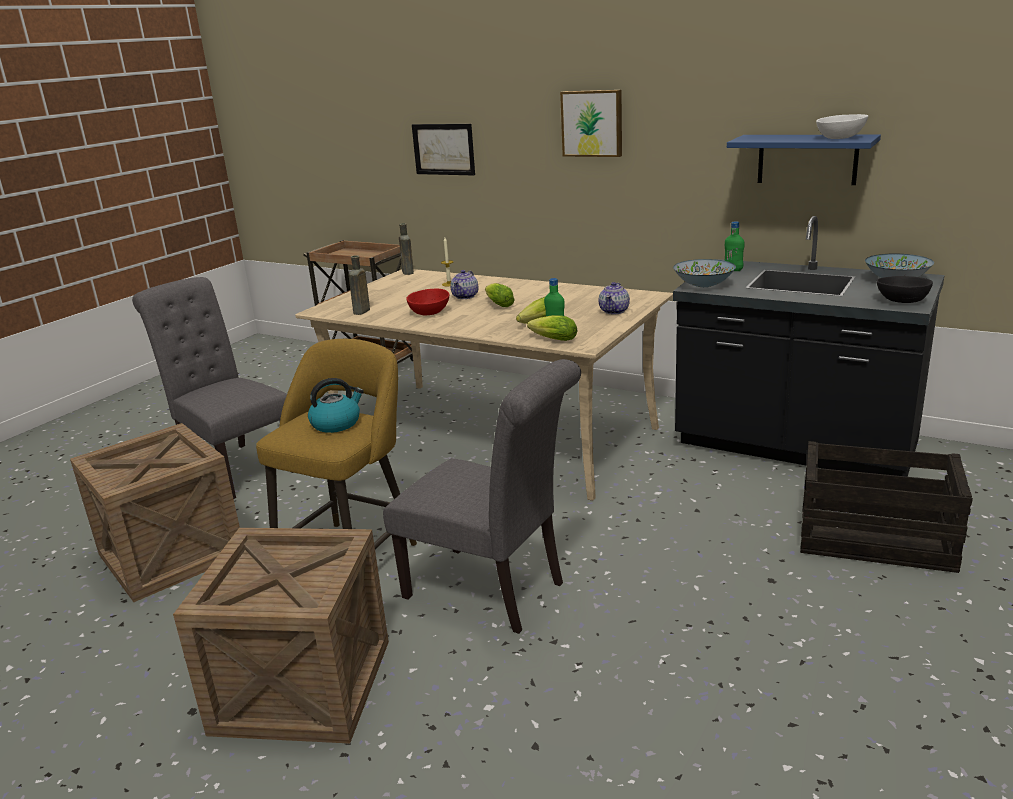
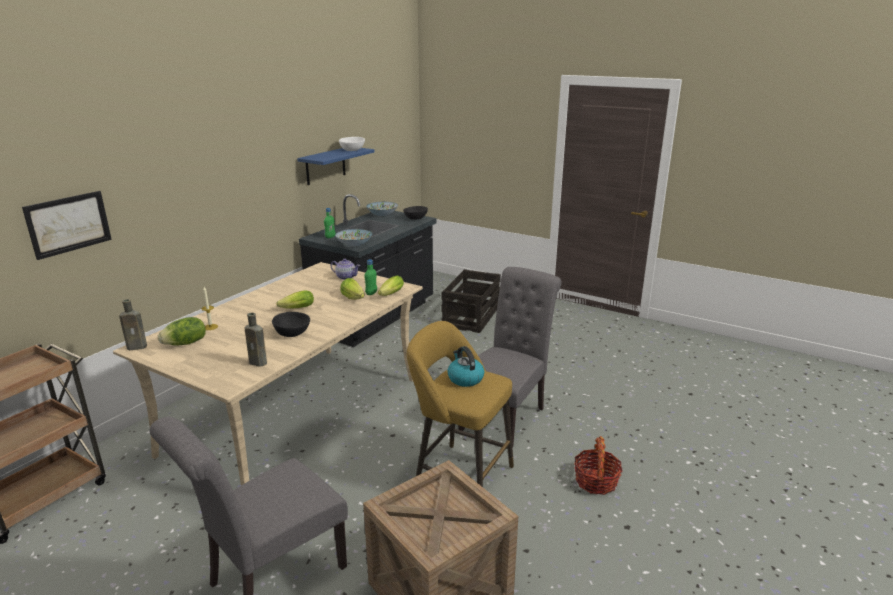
camera: 90 degrees left, 0 degrees up
(303, 686) = (596, 481): crate -> basket
(412, 283) = (186, 343): none -> lettuce
(429, 312) = (291, 333): red bowl -> black bowl
(465, 296) = (259, 320): teapot -> none
(592, 123) = (210, 168): picture -> none

